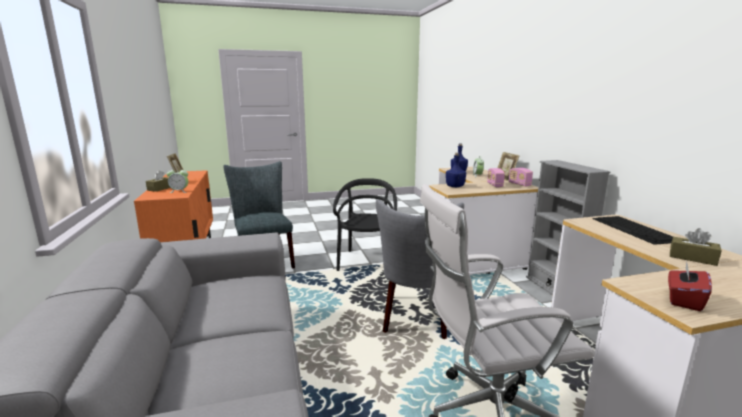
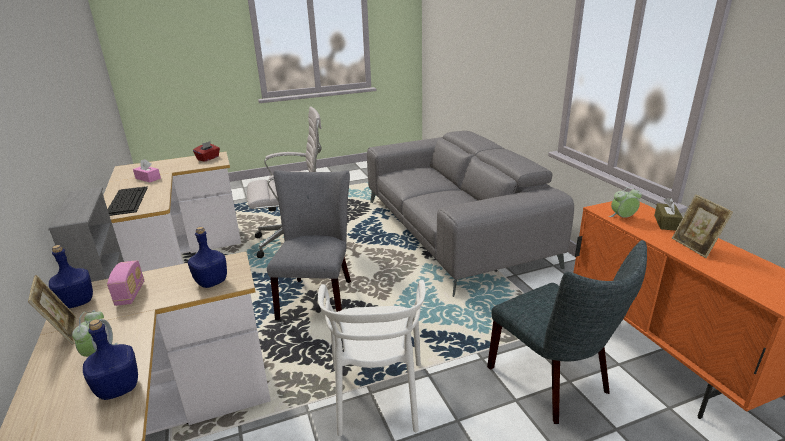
camera: 175 degrees right, 10 degrees up
(367, 261) = (377, 395): black chair -> white chair
(519, 184) = (77, 301): radio -> blue bottle
(692, 258) = (148, 178): brown tissue box -> pink tissue box

